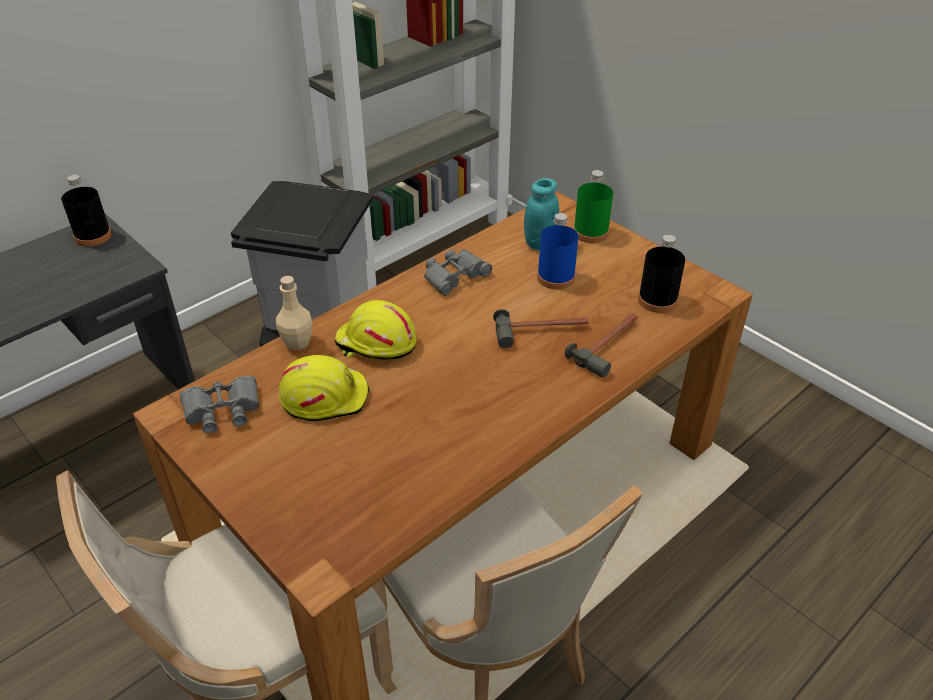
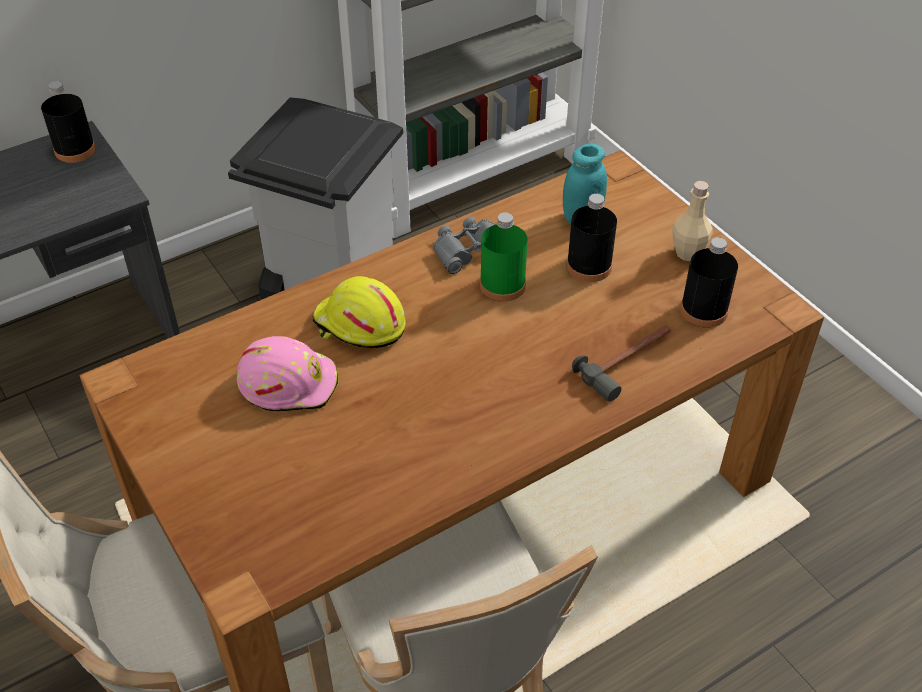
camera: 10 degrees right, 5 degrees up
(222, 409) = (175, 383): grey binoculars -> none
(297, 343) = (272, 313): beige bottle -> beige bottle (688, 253)
(325, 396) = (288, 383): yellow hard hat -> pink hard hat
(541, 331) = (553, 333): hammer -> none
(555, 278) = (589, 266): blue bottle -> black bottle
(590, 232) = (647, 211): green bottle -> green bottle (502, 285)

